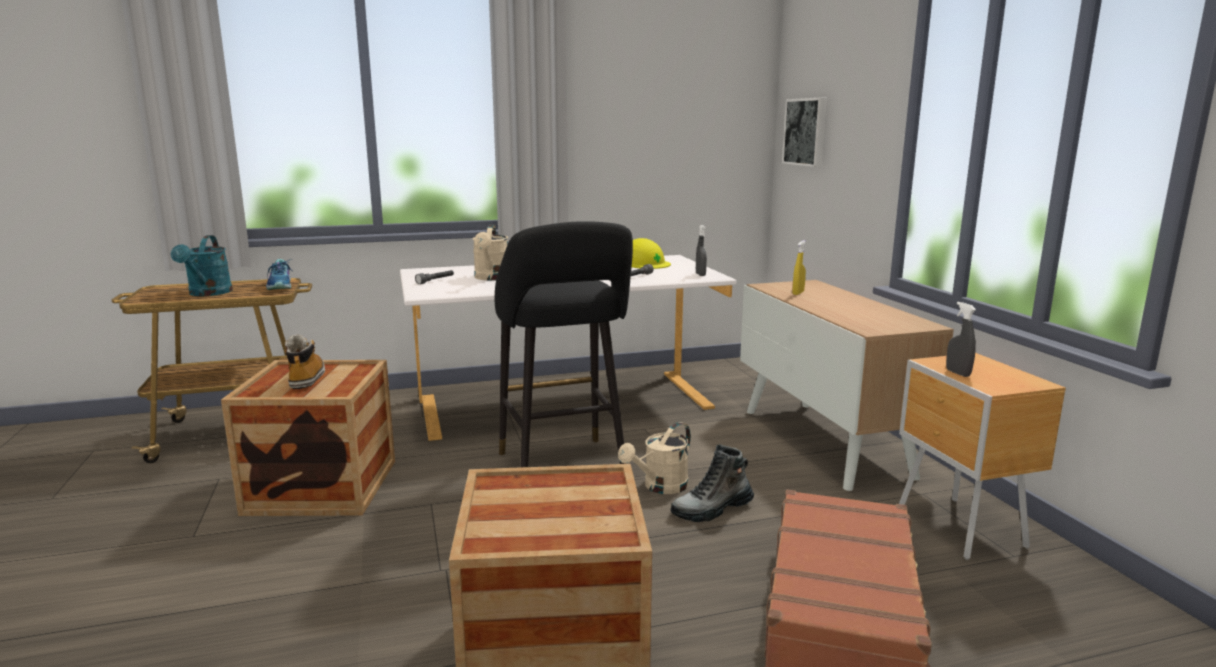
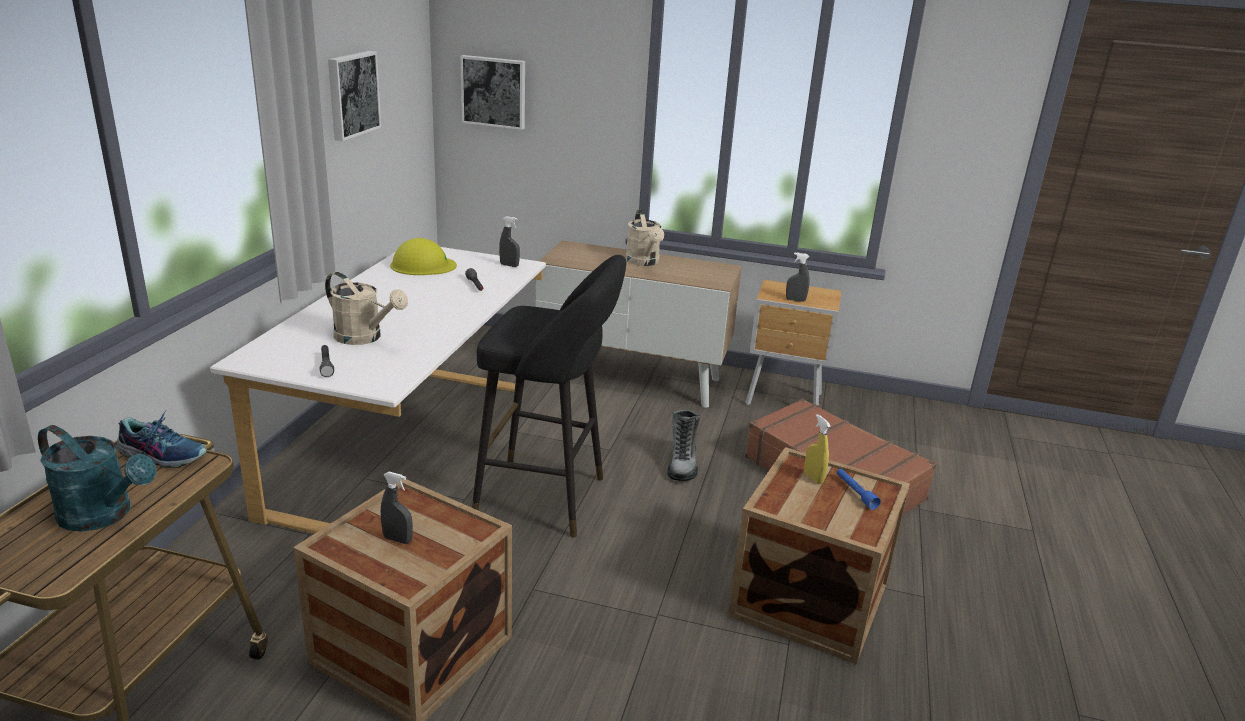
camera: 60 degrees left, 10 degrees up
(306, 379) = (397, 539): boot -> grey spray bottle
(583, 522) = (855, 493): none -> blue flashlight
(640, 118) = (352, 94): none -> picture
(660, 487) = (627, 469): beige watering can -> beige watering can (644, 262)
(798, 293) = (594, 261): yellow spray bottle -> yellow spray bottle (813, 478)

